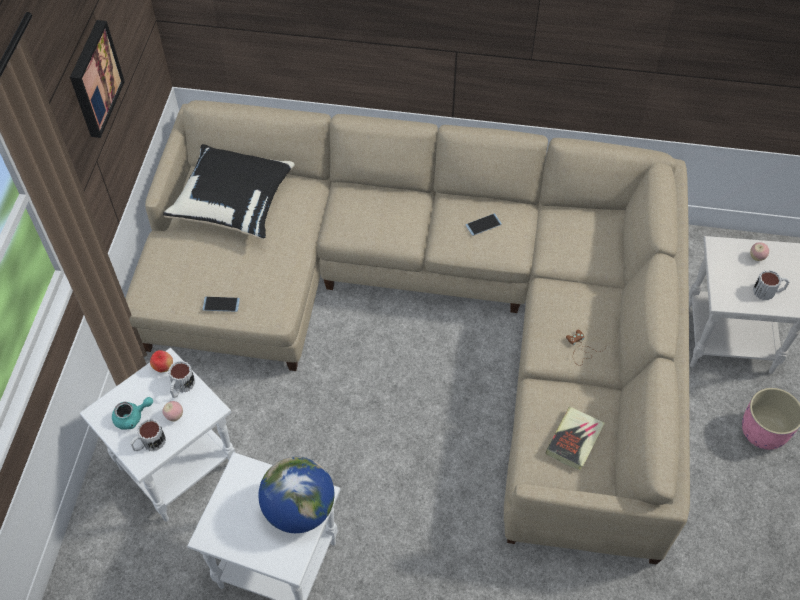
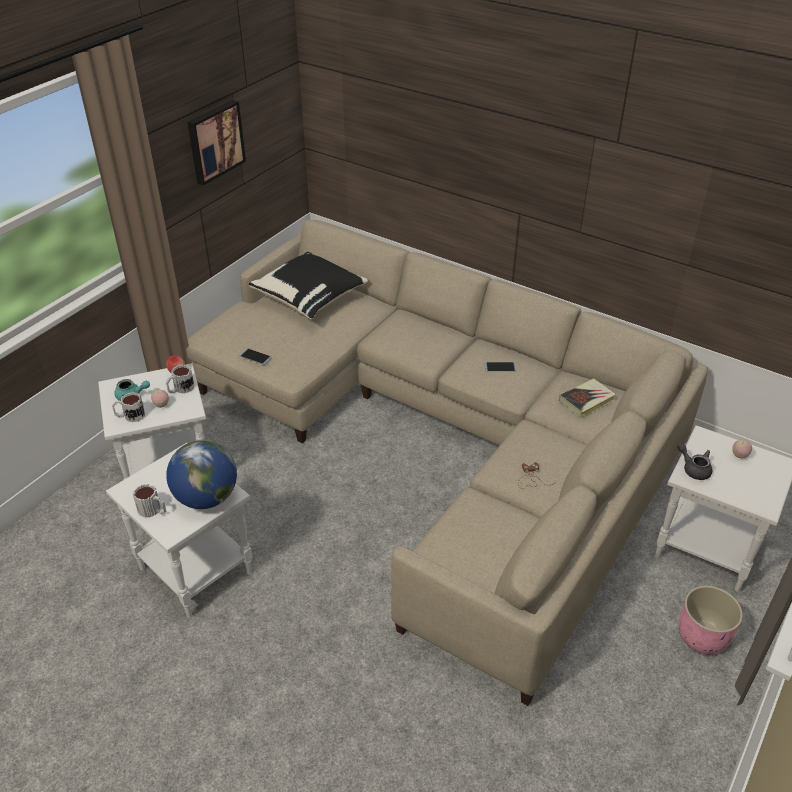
camera: 25 degrees right, 15 degrees down
(574, 440) = (481, 543): book -> book (586, 401)
(726, 288) = (693, 469): none -> grey teapot
(768, 291) = (736, 484): mug -> mug (153, 510)

